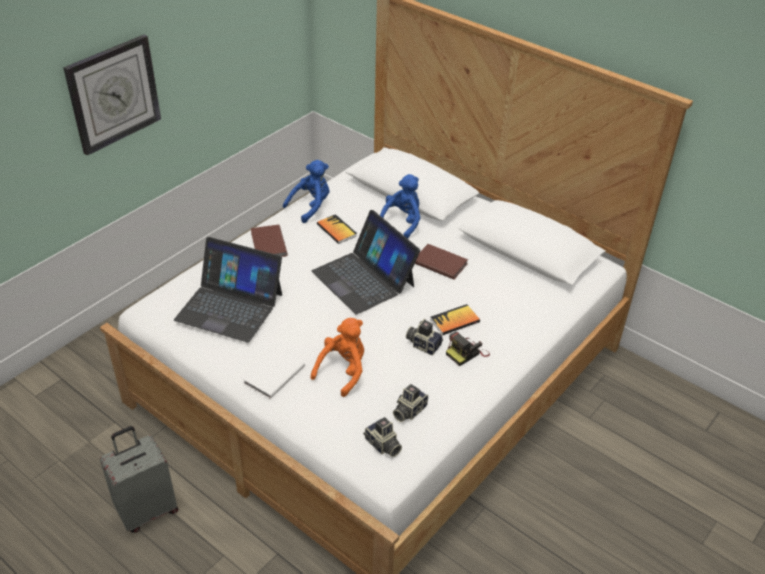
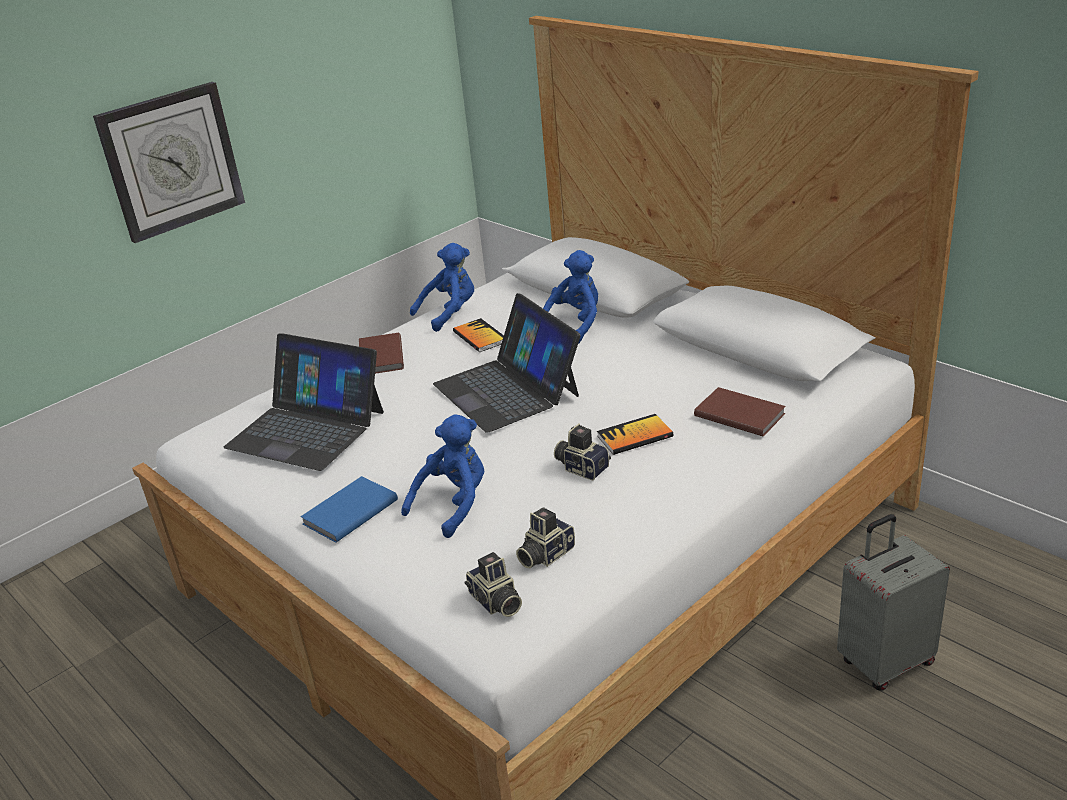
camera: 10 degrees right, 10 degrees down
(147, 510) = (177, 733): grey suitcase -> grey suitcase (884, 661)
(272, 375) = (348, 512): white book -> blue book
(343, 371) = (454, 505): orange plush toy -> blue plush toy
(440, 262) = (623, 367): brown book -> brown book (739, 414)
(467, 353) = (648, 476): camera -> none

